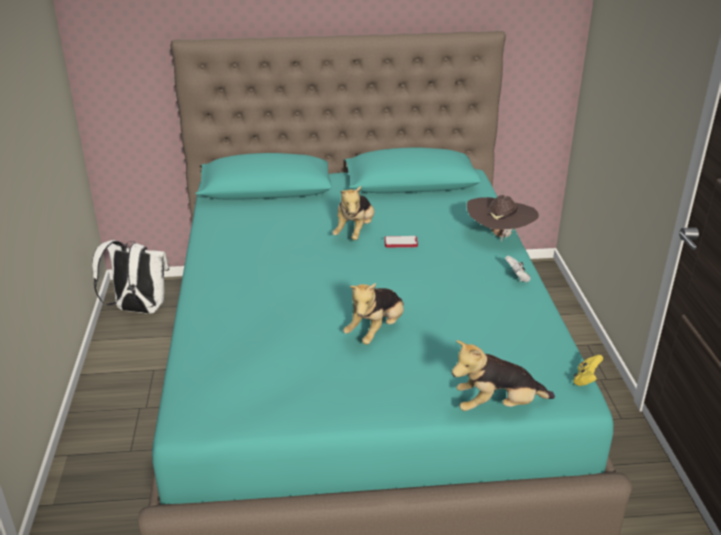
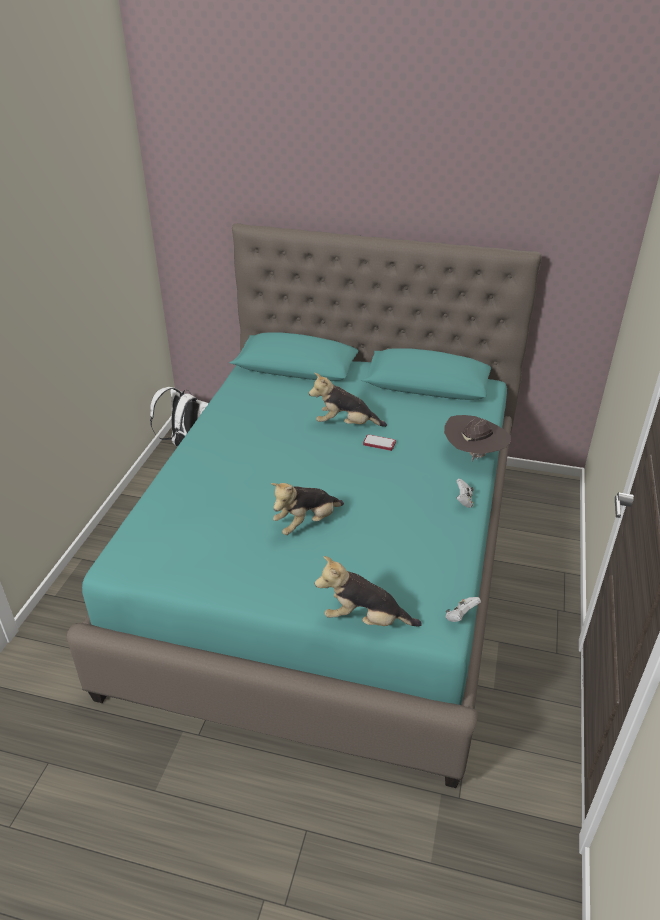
camera: 20 degrees right, 5 degrees up
(355, 232) = (345, 424): plush toy -> plush toy turned 60 degrees clockwise
(585, 379) = (460, 616): yellow game controller -> white game controller

